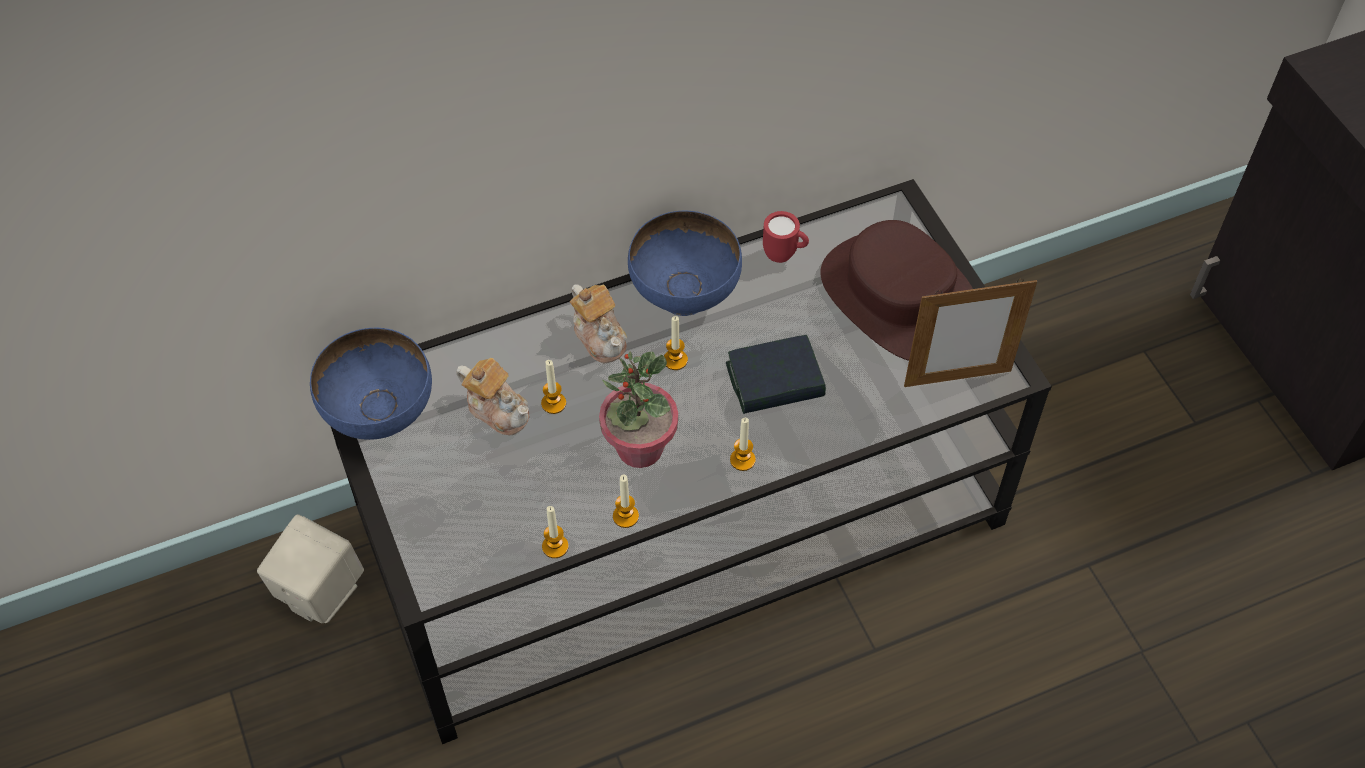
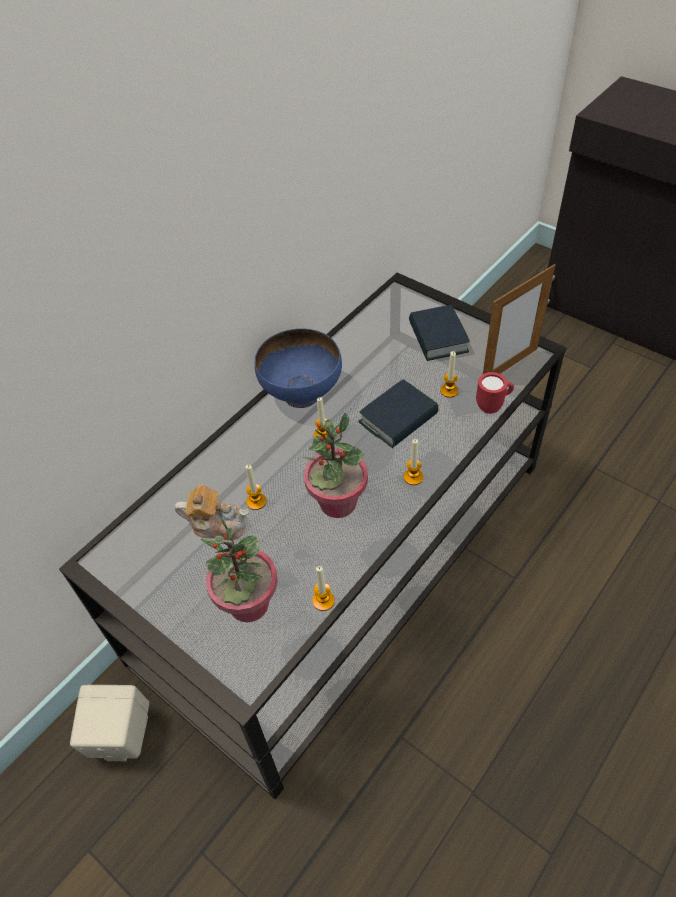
camera: 25 degrees left, 5 degrees down
(379, 415) = (127, 570): blue bowl -> none
(479, 512) = (249, 604): none -> potted plant
(600, 336) = (261, 443): teapot -> none
(625, 516) = (360, 553): candle -> candle (449, 391)
(784, 255) = (350, 343): red mug -> red mug (492, 406)
(897, 298) = (438, 338): brown hat -> book

